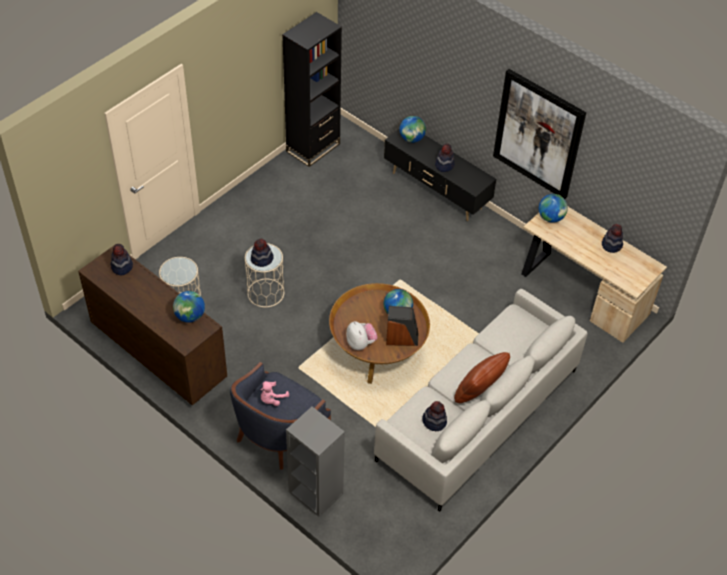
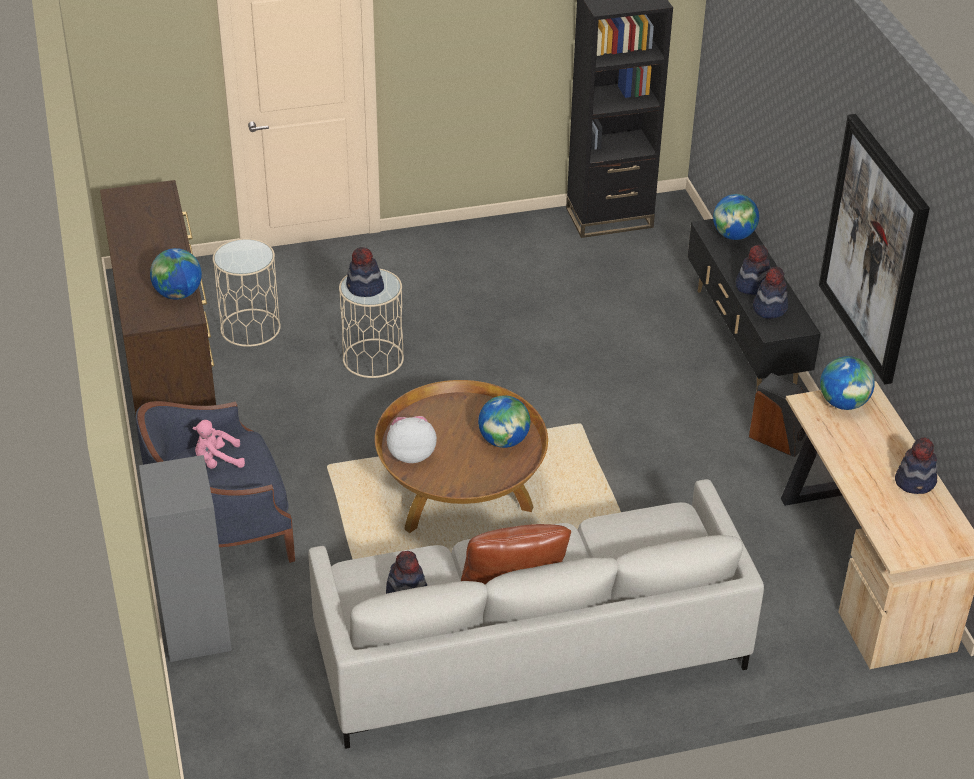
camera: 35 degrees right, 10 degrees down
(121, 266) = (155, 206): hat -> hat (769, 308)
(361, 343) = (411, 454): plush toy -> plush toy turned 105 degrees counterclockwise
(401, 338) = (478, 474): speaker -> speaker (778, 439)

